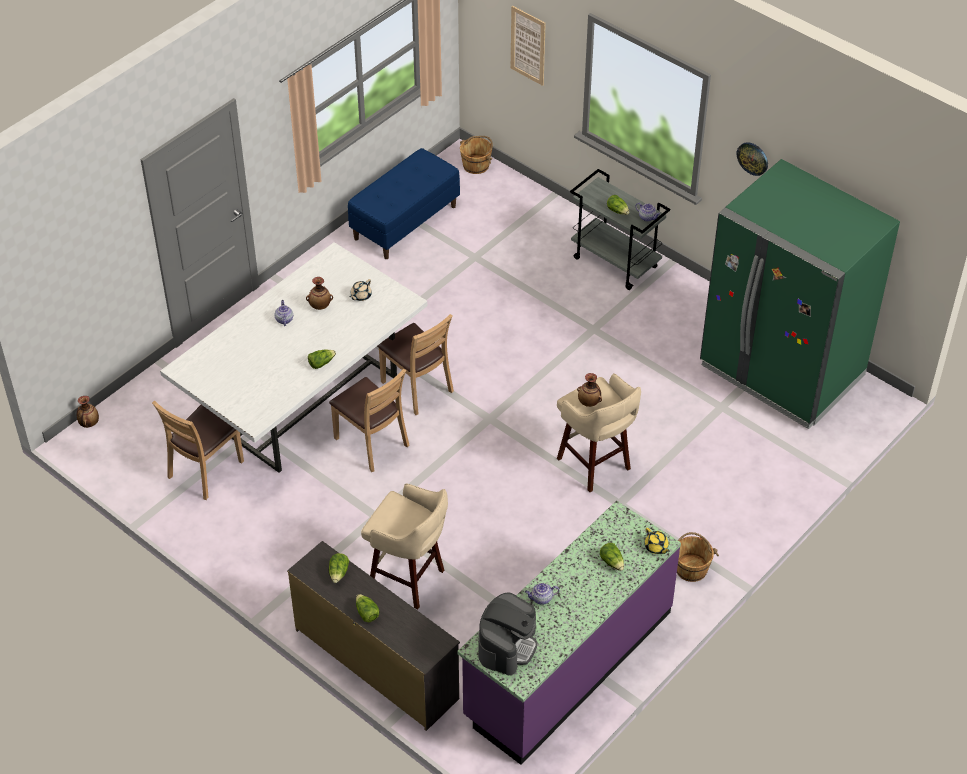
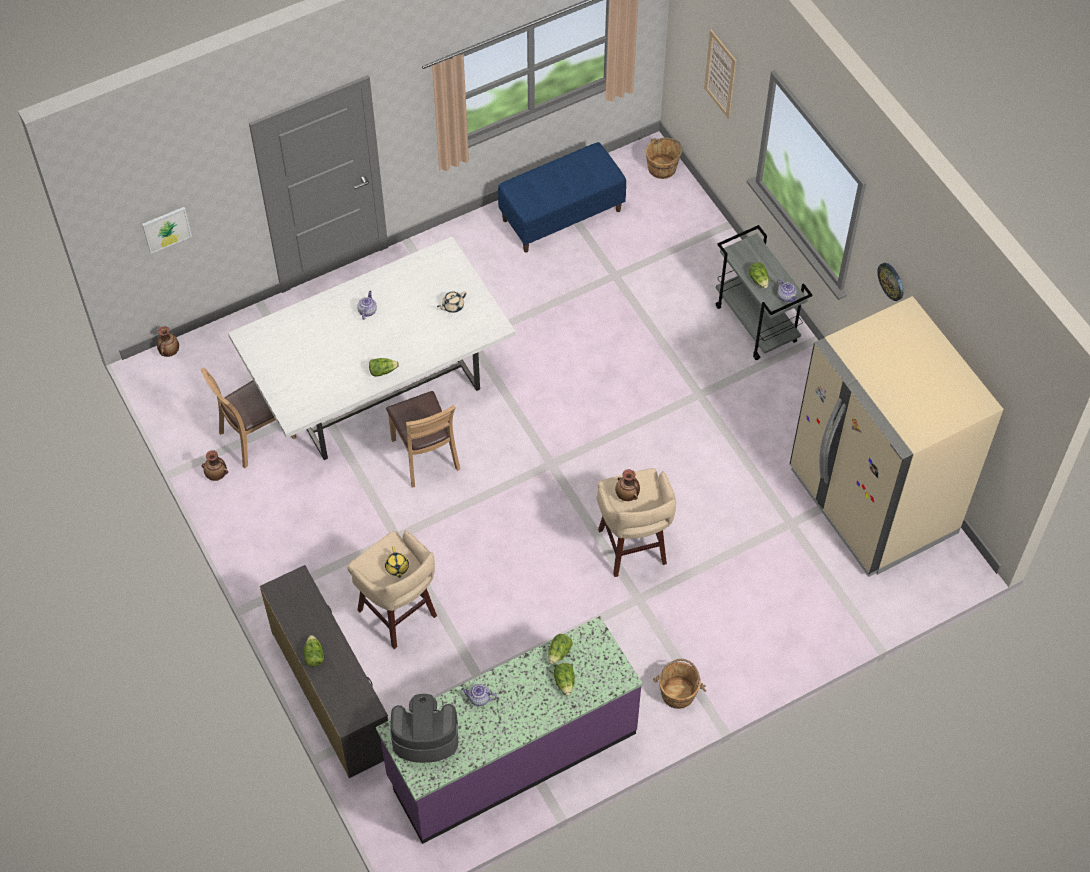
camera: 20 degrees right, 10 degrees up
(78, 285) = (166, 229): none -> picture
(320, 306) = (408, 306): vase -> vase (216, 474)
(339, 573) = (306, 604): lettuce -> lettuce (559, 652)
(417, 388) = (494, 407): brown chair -> none
(507, 645) = (424, 737): coffee machine -> coffee machine turned 135 degrees counterclockwise
(656, 547) = (615, 680): yellow teapot -> yellow teapot (397, 568)
(781, 371) = (872, 502): green fridge -> beige fridge

